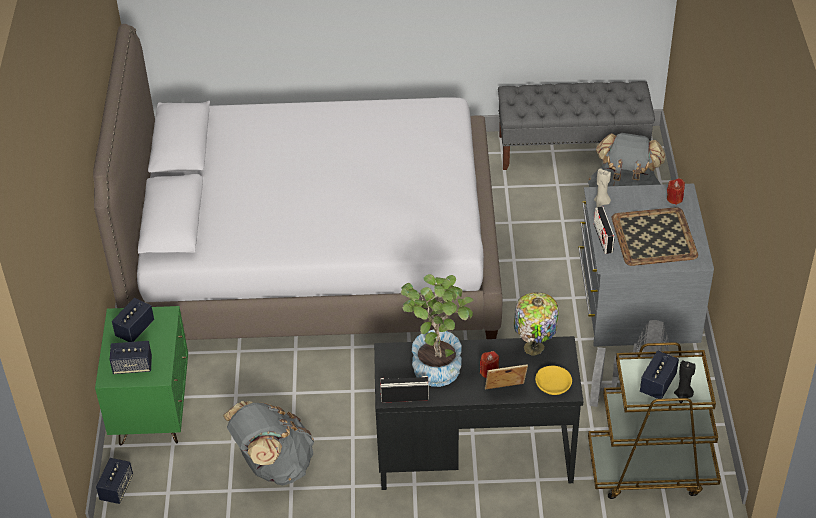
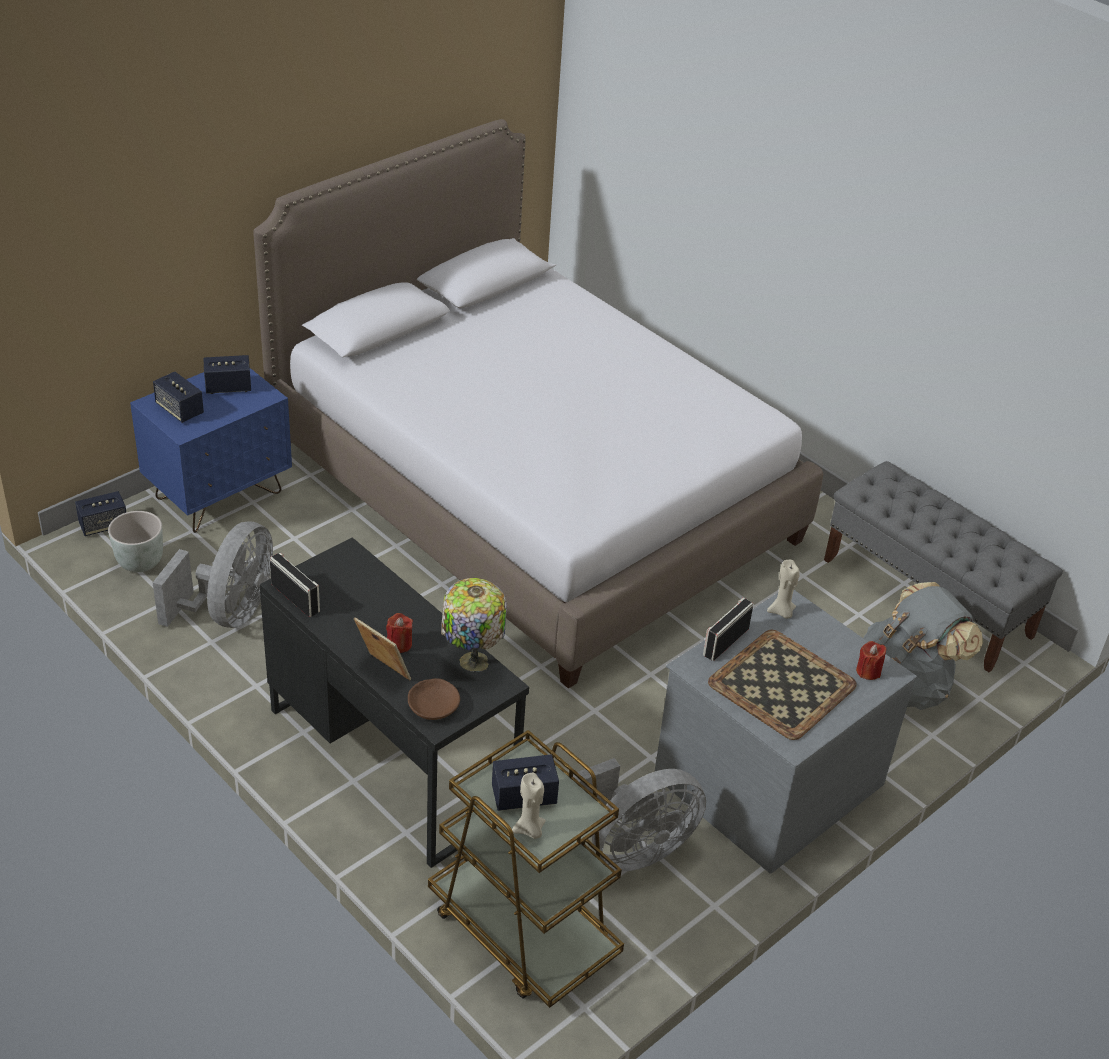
camera: 45 degrees right, 5 degrees down
(152, 411) = (219, 496): green nightstand -> blue nightstand
(175, 487) = (140, 562): none -> grey planter
(273, 465) = (229, 613): grey backpack -> grey fan
(437, 363) = (371, 597): potted plant -> none
(552, 384) = (433, 705): yellow bowl -> brown bowl
(683, 395) = (529, 830): black candle -> beige candle

